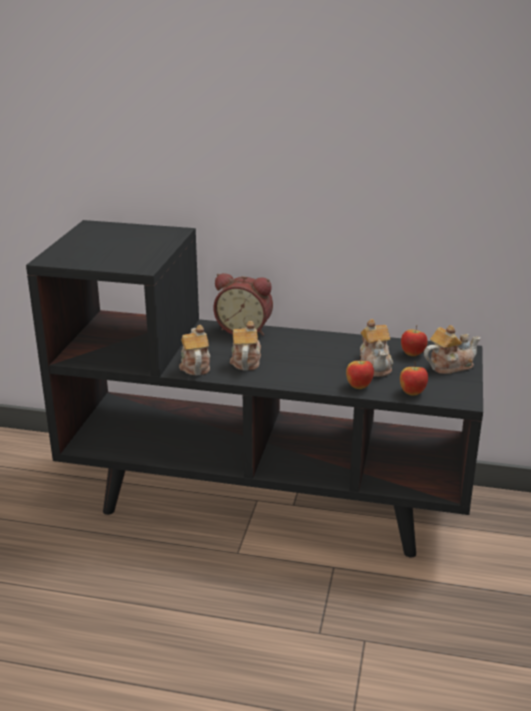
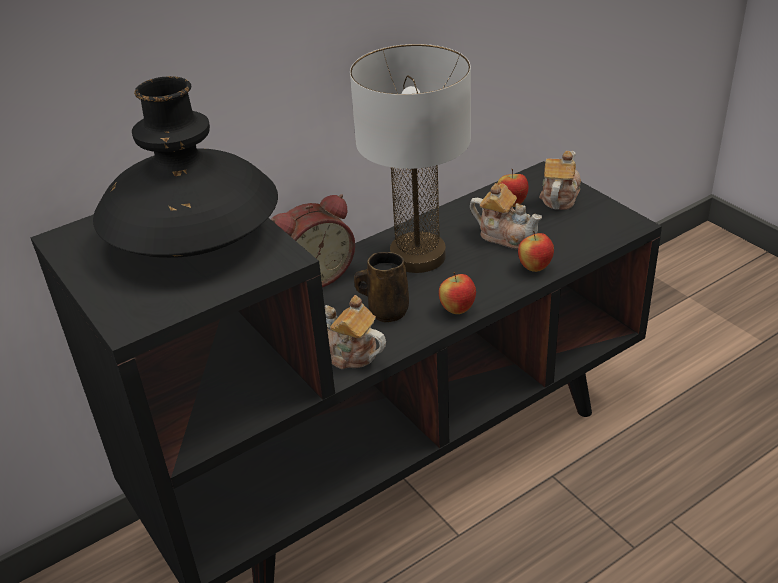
camera: 45 degrees left, 10 degrees up
(133, 244) = (193, 234): none -> black vase
(245, 361) = (386, 311): teapot -> brown mug
(309, 349) = (417, 256): none -> table lamp
(412, 393) = (585, 244): apple -> apple (457, 309)

